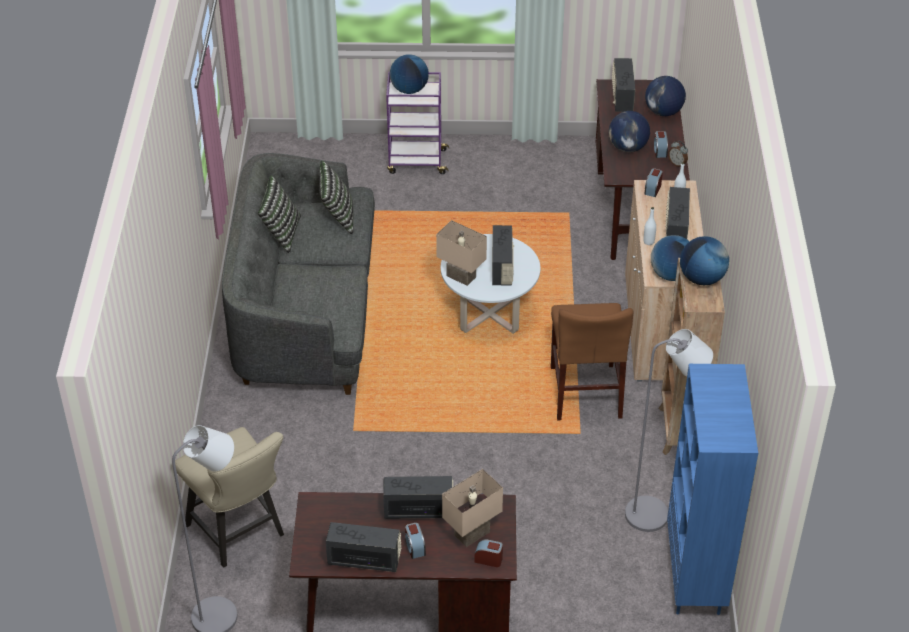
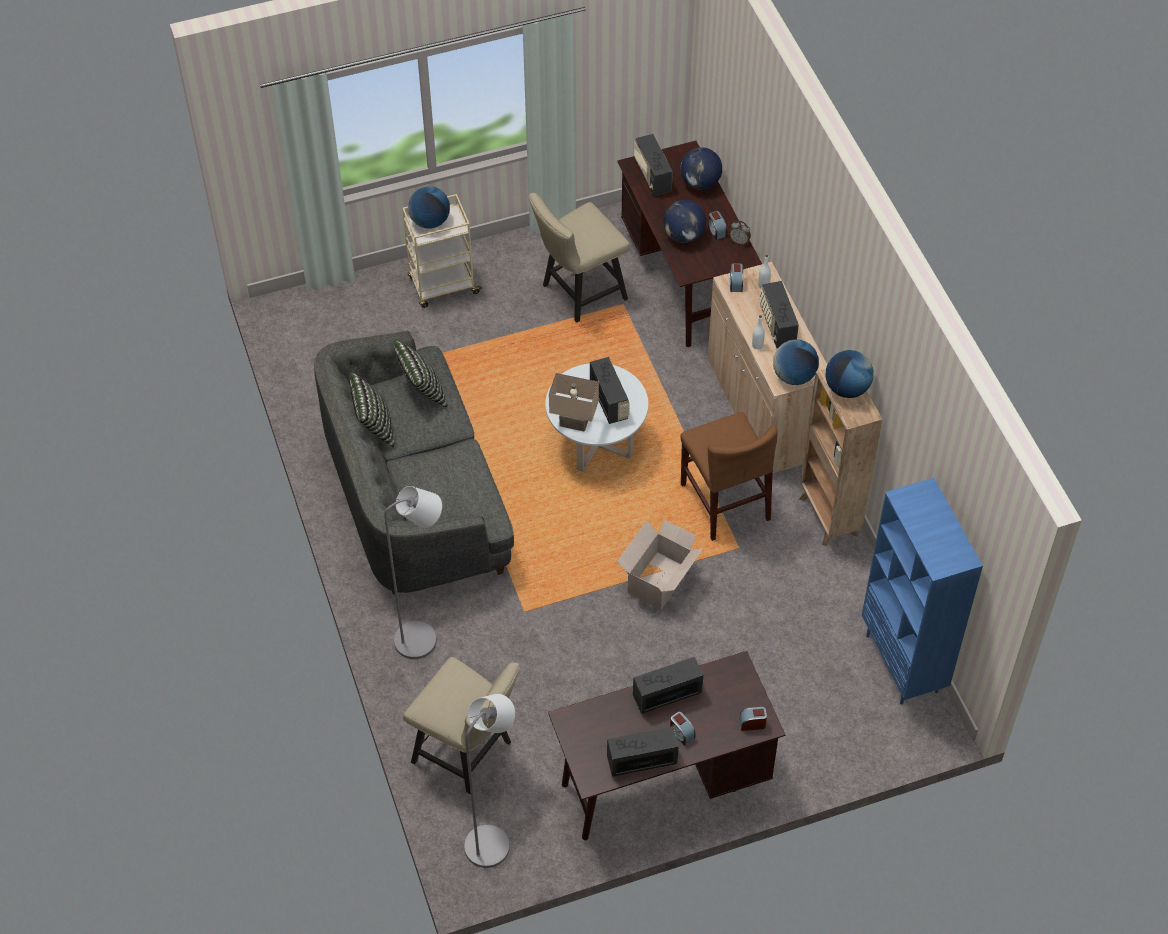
camera: 20 degrees left, 10 degrees up
(416, 161) = (442, 286): purple cart -> beige cart
(472, 535) = (727, 704): beige table lamp -> none
(492, 439) = (660, 579): none -> cardboard box
(533, 195) = (579, 294): none -> beige chair
(655, 514) = (842, 611): grey floor lamp -> grey floor lamp (423, 638)

